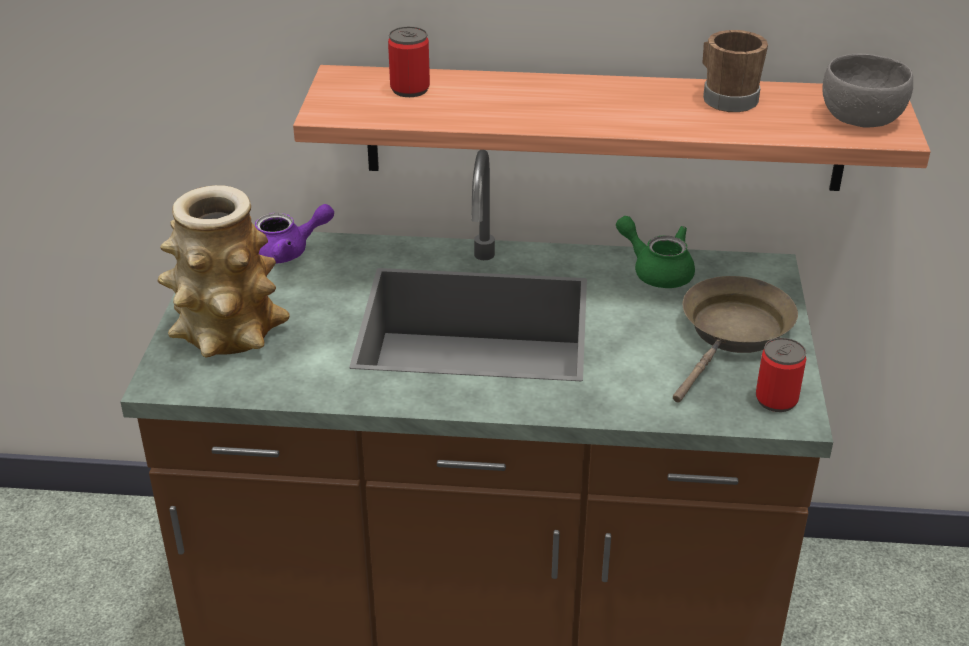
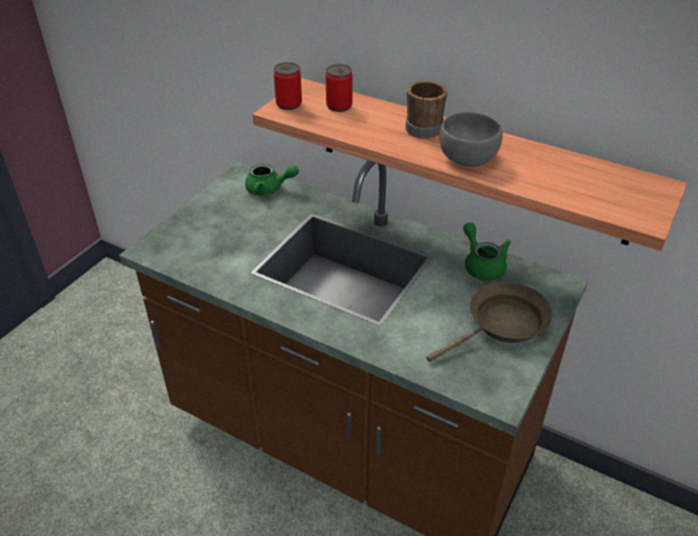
camera: 25 degrees right, 5 degrees up
(228, 332) = (201, 230): vase -> none
(288, 251) = (269, 189): purple teapot -> green teapot
(726, 98) = (542, 160): brown mug -> brown mug (423, 127)
(776, 400) = (498, 382): can -> can (289, 104)
(862, 118) = (631, 200): grey bowl -> grey bowl (468, 158)

